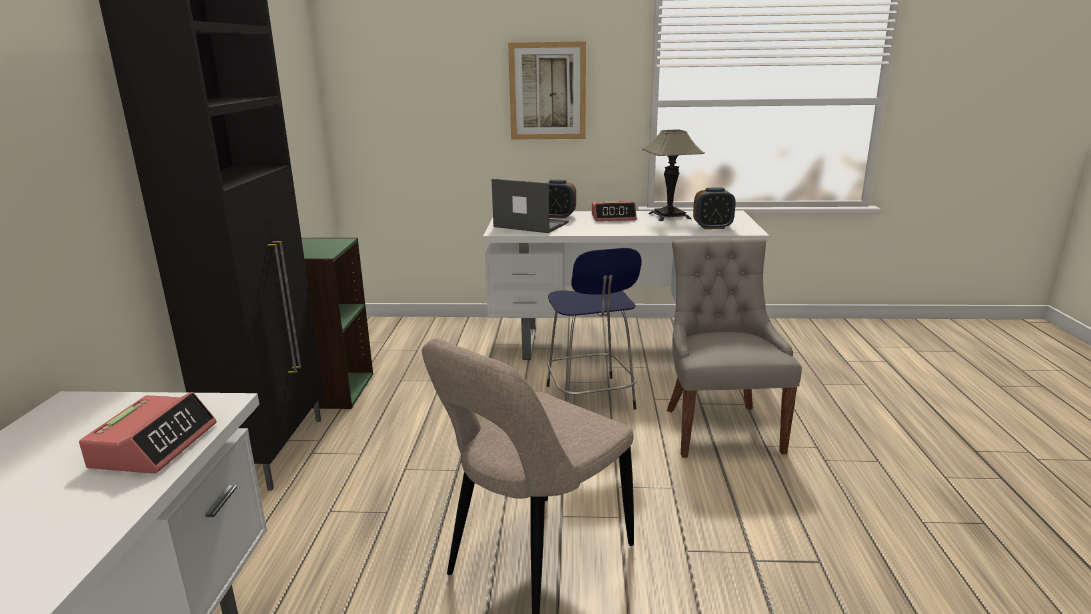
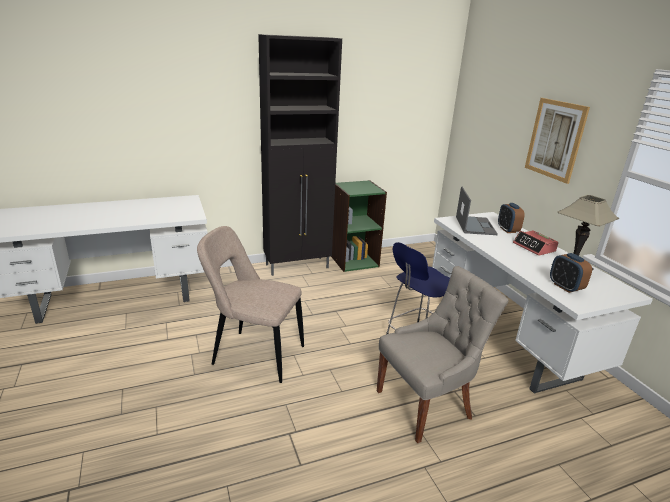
camera: 65 degrees right, 5 degrees up
(154, 445) = (166, 216): alarm clock -> none

